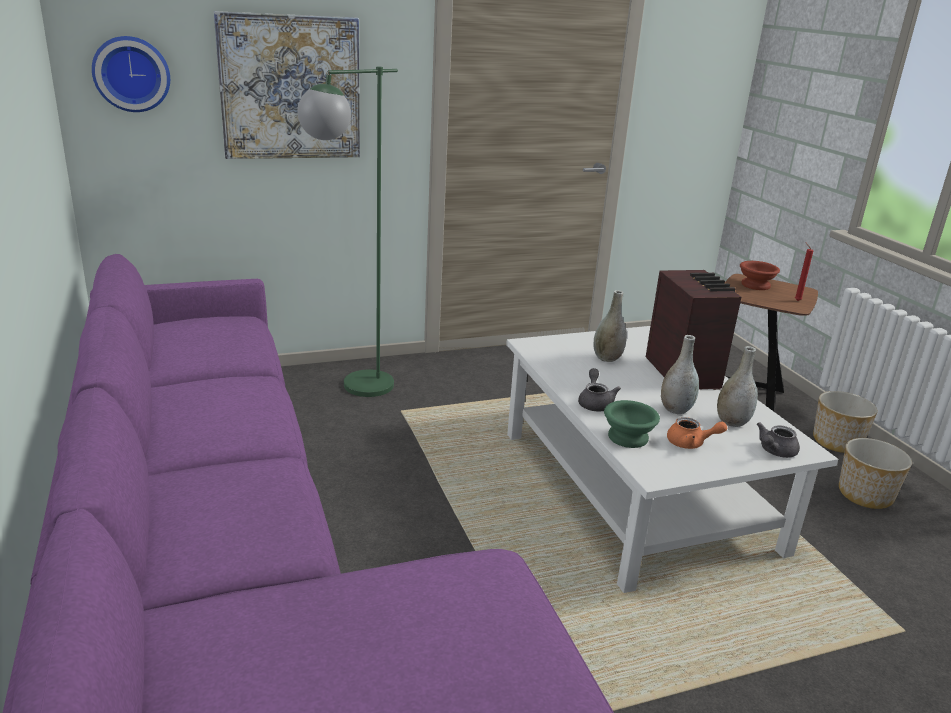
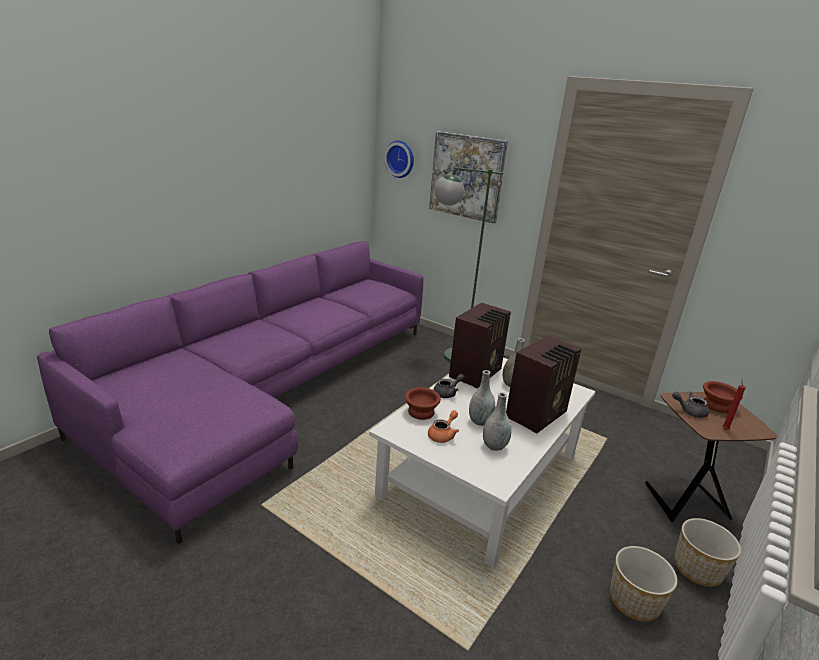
camera: 55 degrees right, 0 degrees up
(562, 366) = (477, 373): none -> radio
(626, 438) = (420, 412): green bowl -> brown bowl
(690, 443) = (443, 435): orange teapot -> orange teapot turned 120 degrees counterclockwise
(774, 451) = (476, 470): grey teapot -> grey teapot (689, 411)

